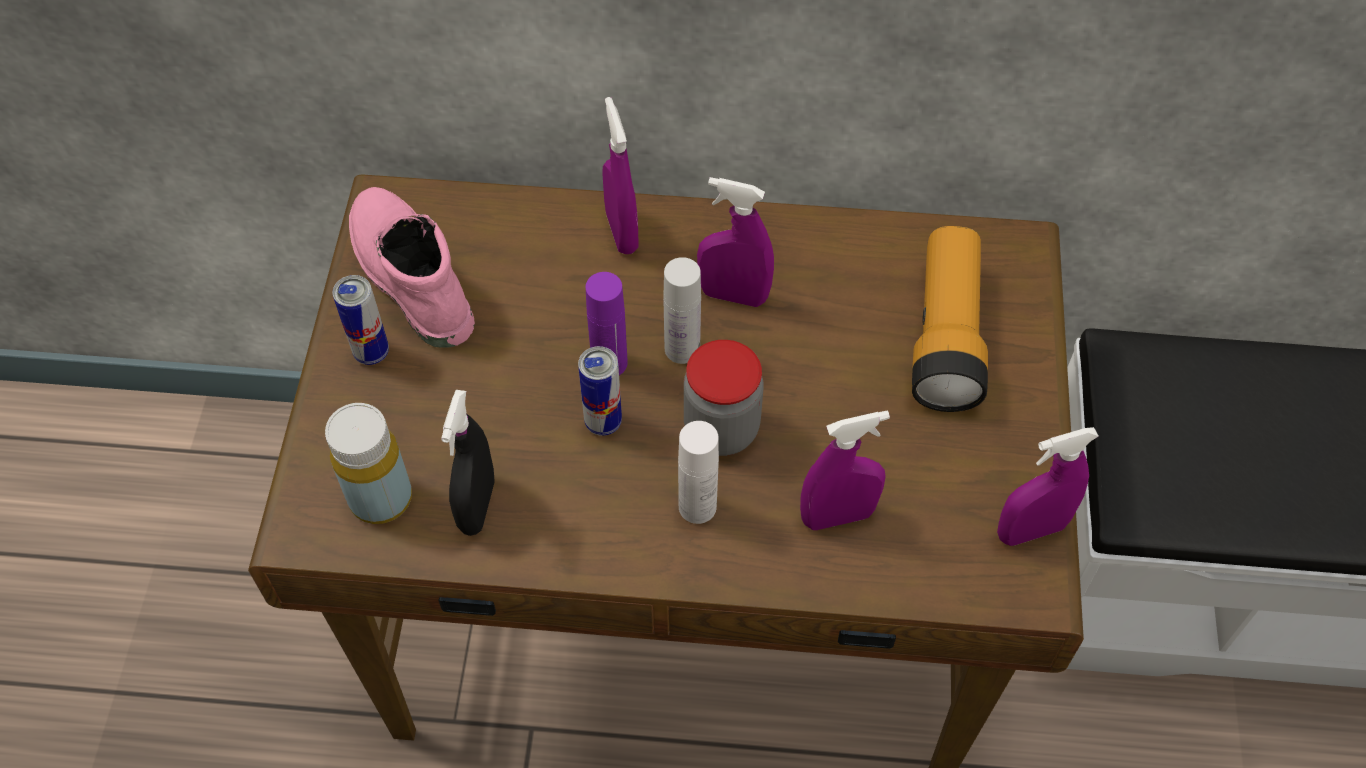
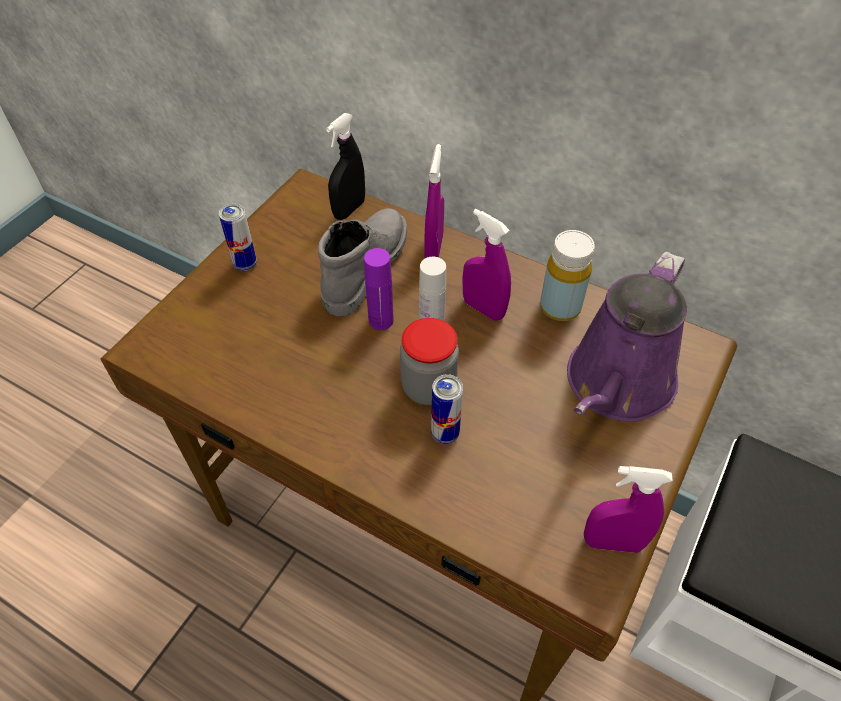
camera: 25 degrees right, 5 degrees down
(380, 498) = (197, 347): yellow bottle -> yellow bottle (560, 307)
(408, 277) = (292, 231): pink boot -> none
(477, 506) = (249, 374): black spray bottle -> black spray bottle (349, 209)
(542, 296) = (363, 267): none -> grey boot
(603, 422) = (355, 354): can -> can (445, 433)
(697, 506) = (384, 430): white bottle -> none
(837, 516) = (475, 474): purple spray bottle -> none
(946, 336) = (616, 386): flashlight -> purple watering can

